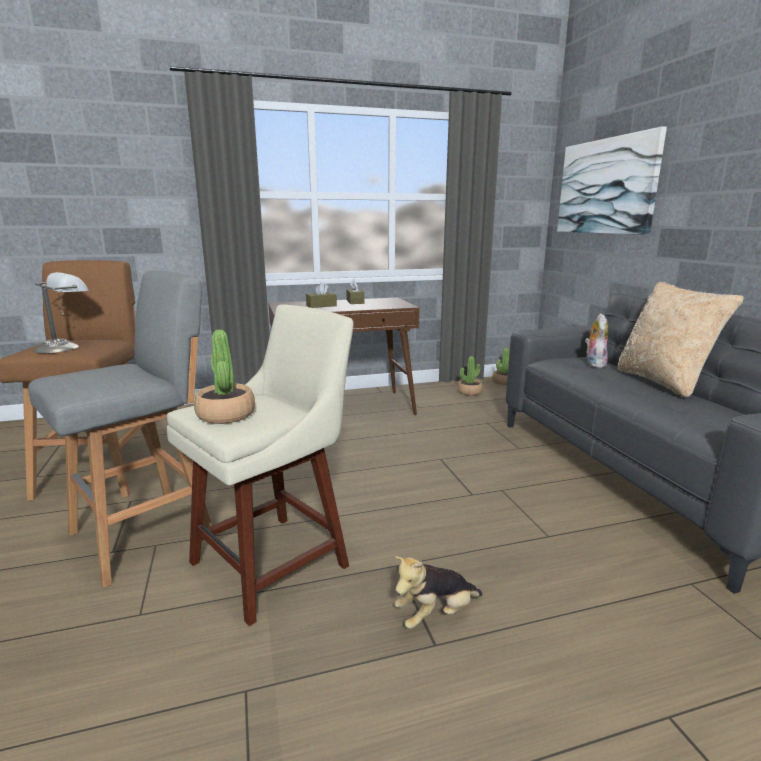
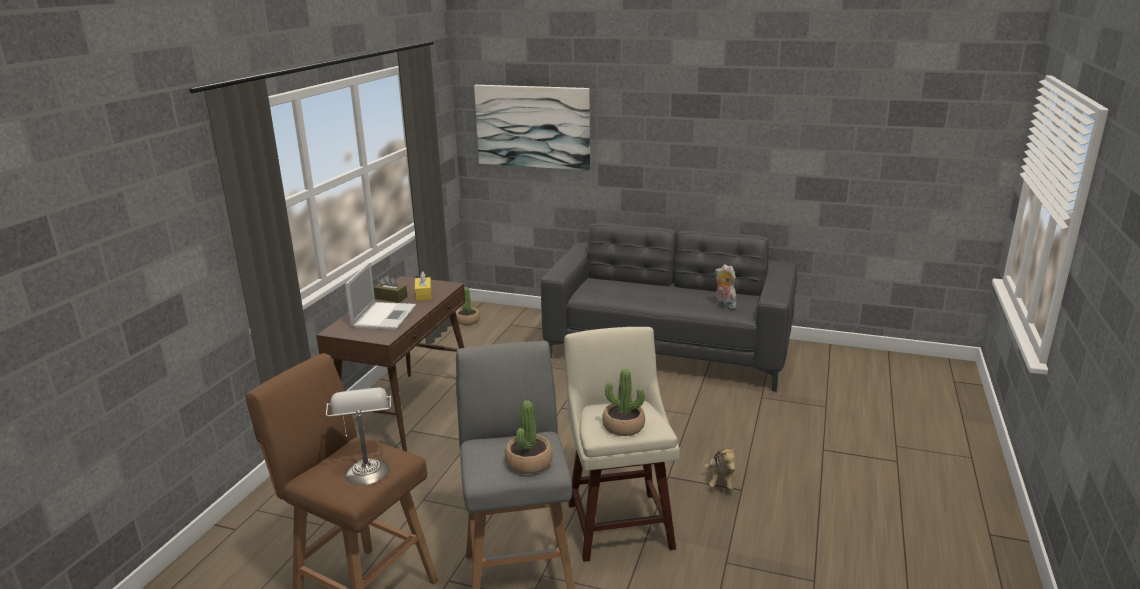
camera: 55 degrees left, 5 degrees up
(321, 306) = (384, 316): brown tissue box -> laptop
(376, 305) = (423, 294): none -> yellow tissue box
(469, 392) = (464, 344): potted plant -> potted plant (528, 462)
(593, 364) = (605, 285): plush toy -> plush toy (723, 306)
(662, 384) = (664, 287): beige pillow -> none

